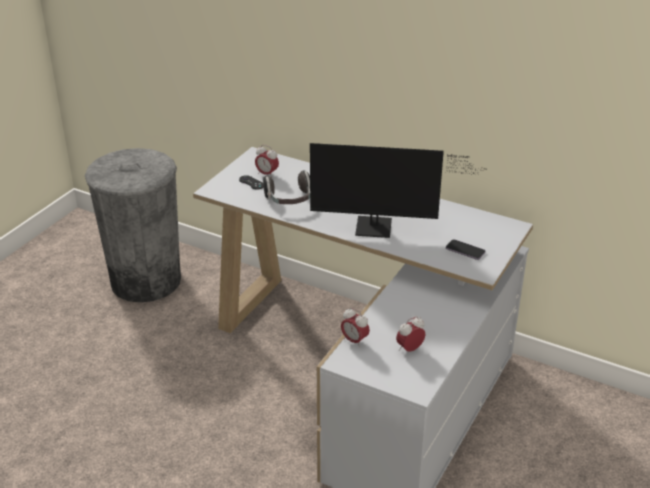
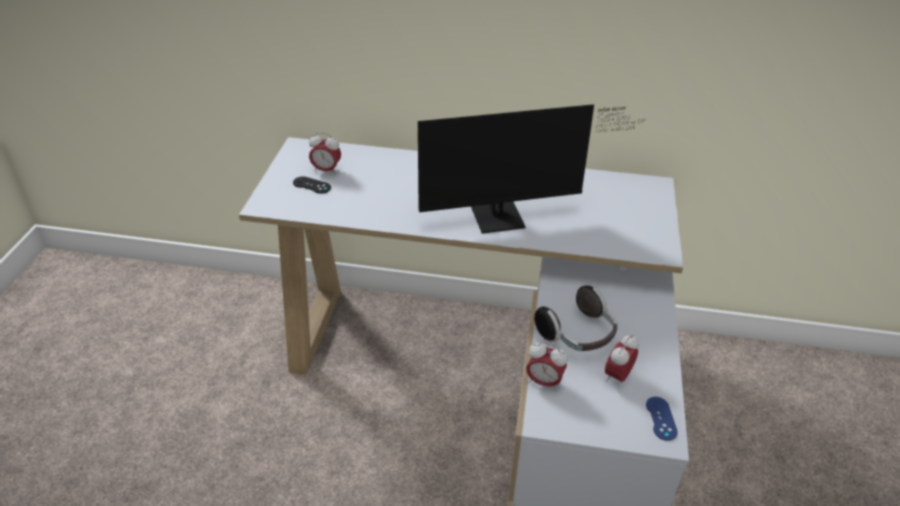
camera: 20 degrees left, 5 degrees up
(146, 280) = (171, 328): grey trash can -> none
(289, 200) = (373, 201): headphones -> headphones (578, 335)
(424, 379) = (661, 418): none -> blue game controller
(465, 250) = (623, 227): phone -> none

